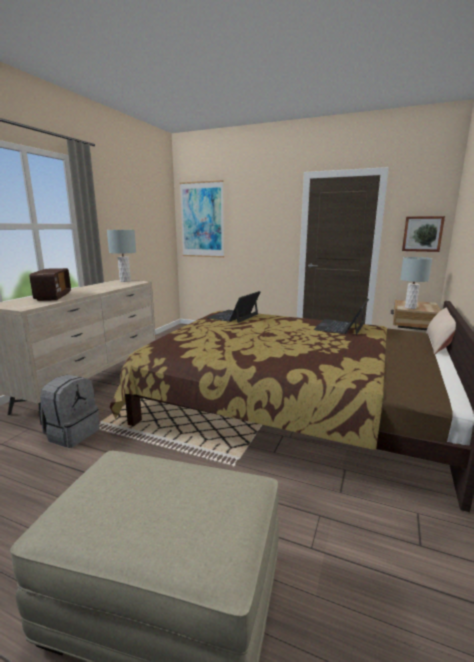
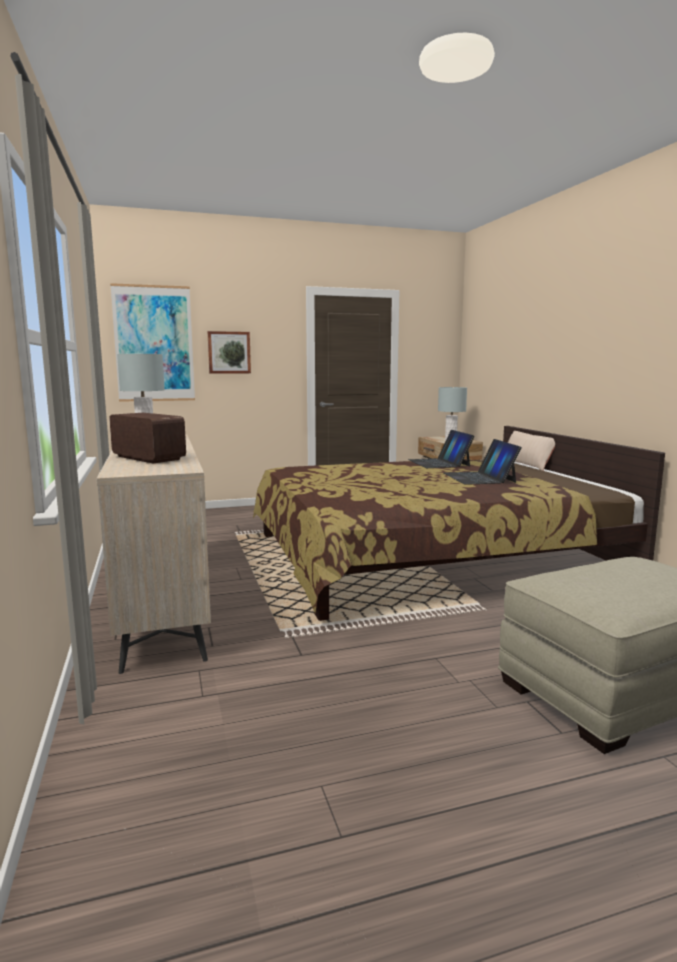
camera: 40 degrees left, 5 degrees down
(72, 434) = (274, 651): grey backpack -> none
(233, 316) = (313, 470): laptop -> laptop (479, 478)
(422, 234) = (436, 363): picture -> picture (229, 352)

